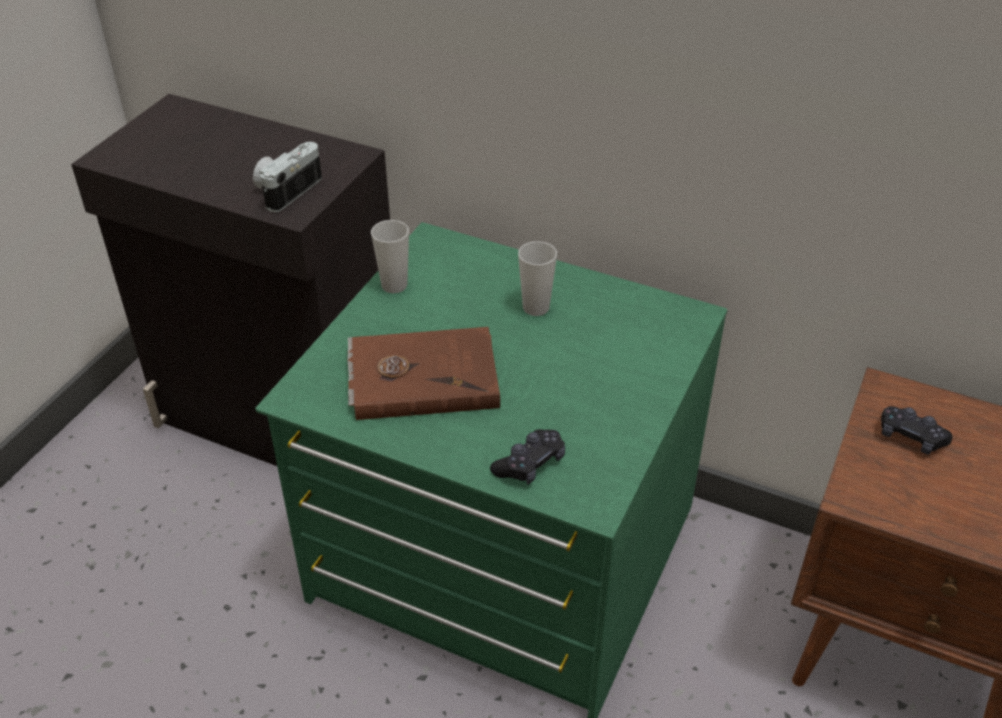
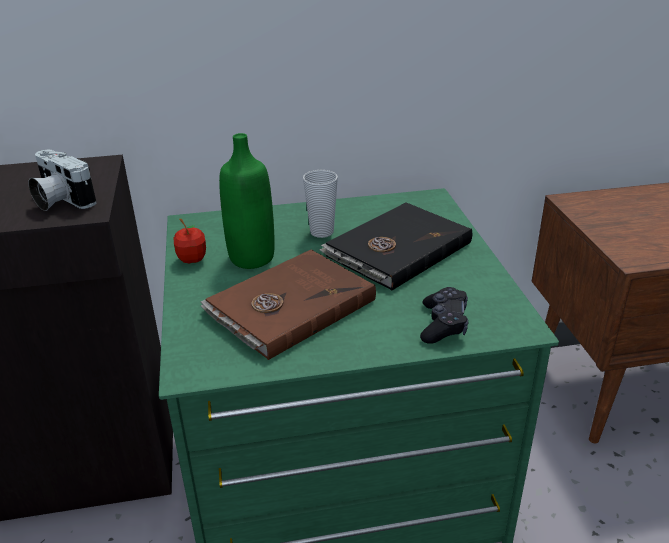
camera: 35 degrees left, 10 degrees down
(286, 190) = (60, 200): camera -> camera turned 45 degrees counterclockwise
(394, 285) = (192, 259): cup -> apple
(444, 308) = (251, 258): none -> green bottle
(582, 362) = (396, 249): none -> black book
(910, 437) = (615, 217): black game controller -> none

